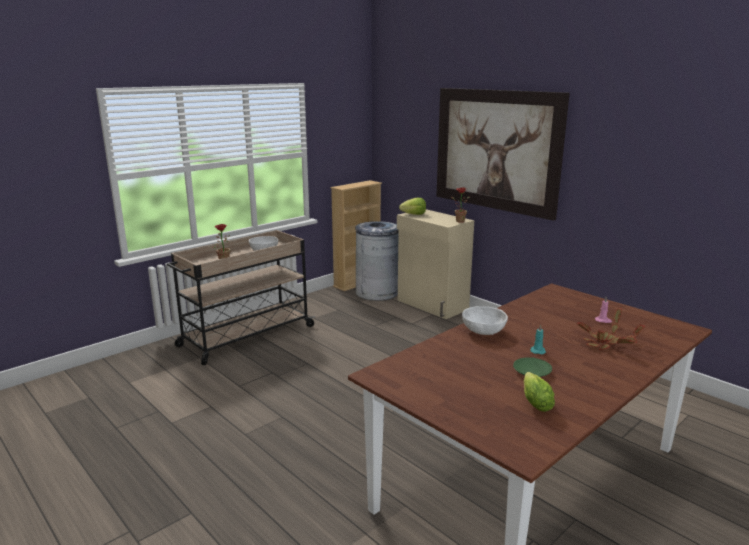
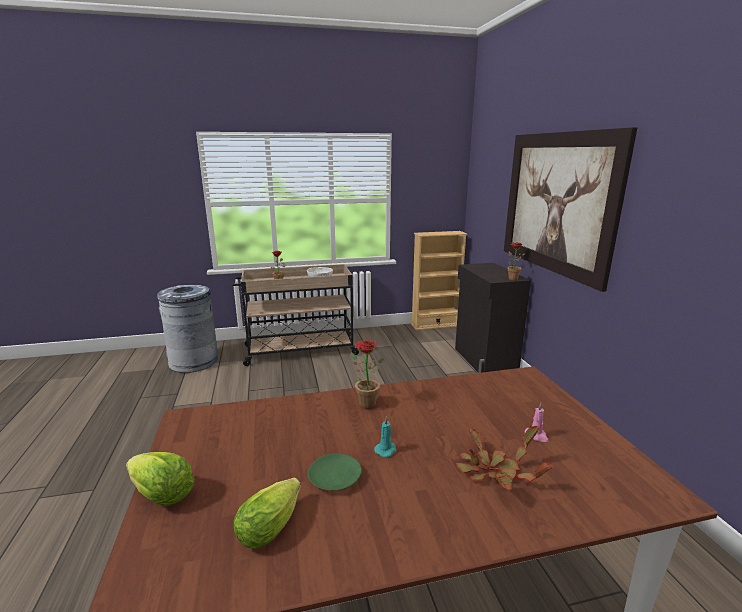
camera: 30 degrees right, 0 degrees up
(377, 293) = (443, 338): grey trash can -> grey trash can (194, 362)
(414, 214) = (475, 266): lettuce -> lettuce (161, 494)
(432, 305) = (484, 361): beige cabinet -> black cabinet
(483, 331) = (364, 403): white bowl -> potted plant

